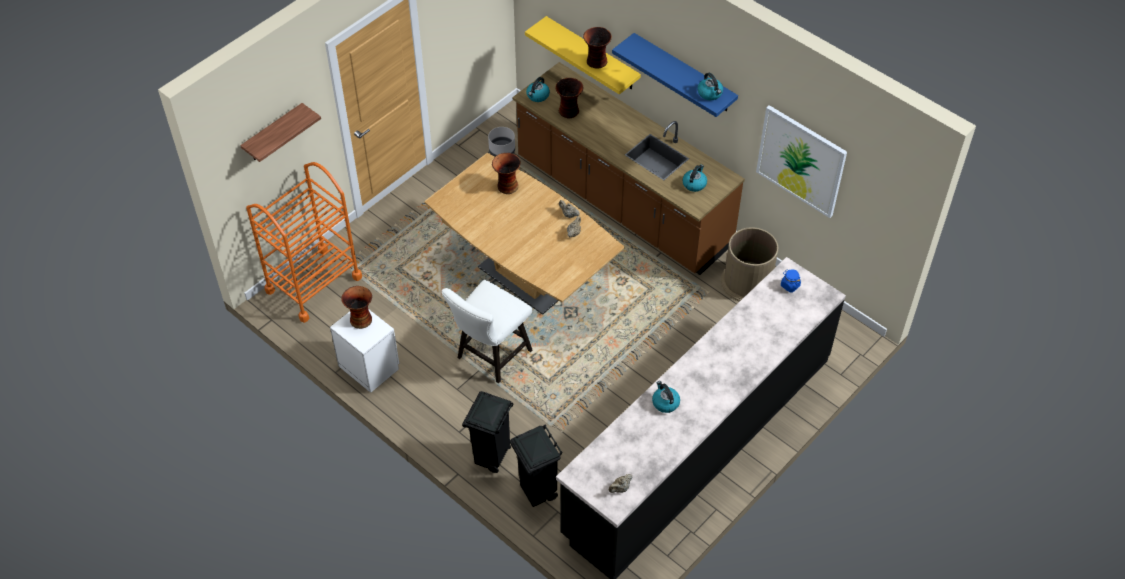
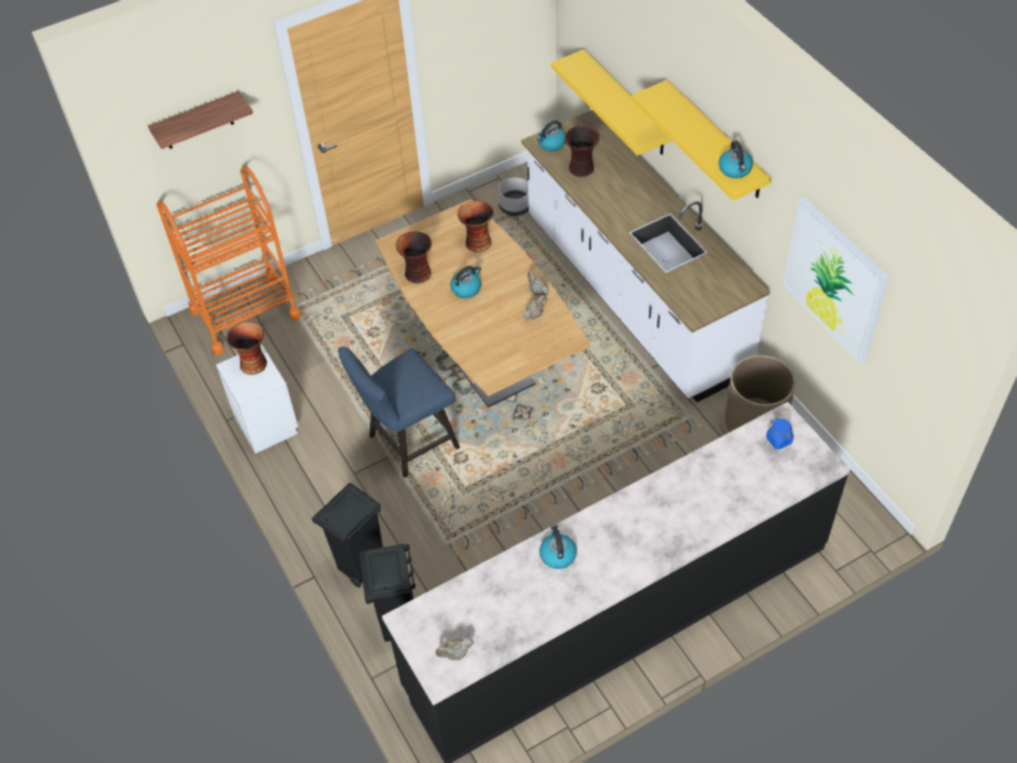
camera: 20 degrees right, 0 degrees up
(490, 357) = (407, 444): white chair -> blue chair
(596, 62) = (623, 112): vase -> vase (417, 274)
(622, 203) = (633, 295): brown counter -> white counter
(684, 73) = (715, 141): blue shelf -> yellow shelf
(694, 184) = (702, 285): kettle -> kettle (466, 288)

